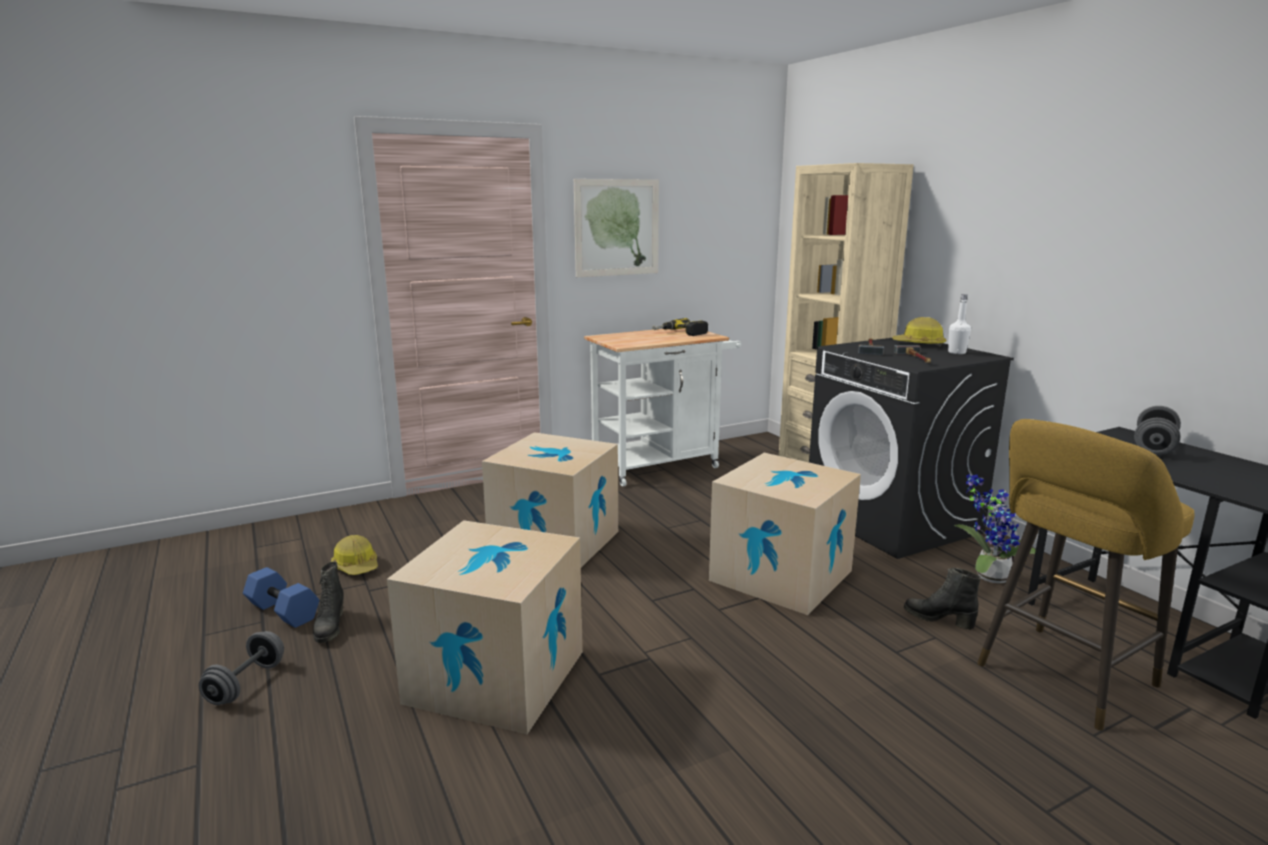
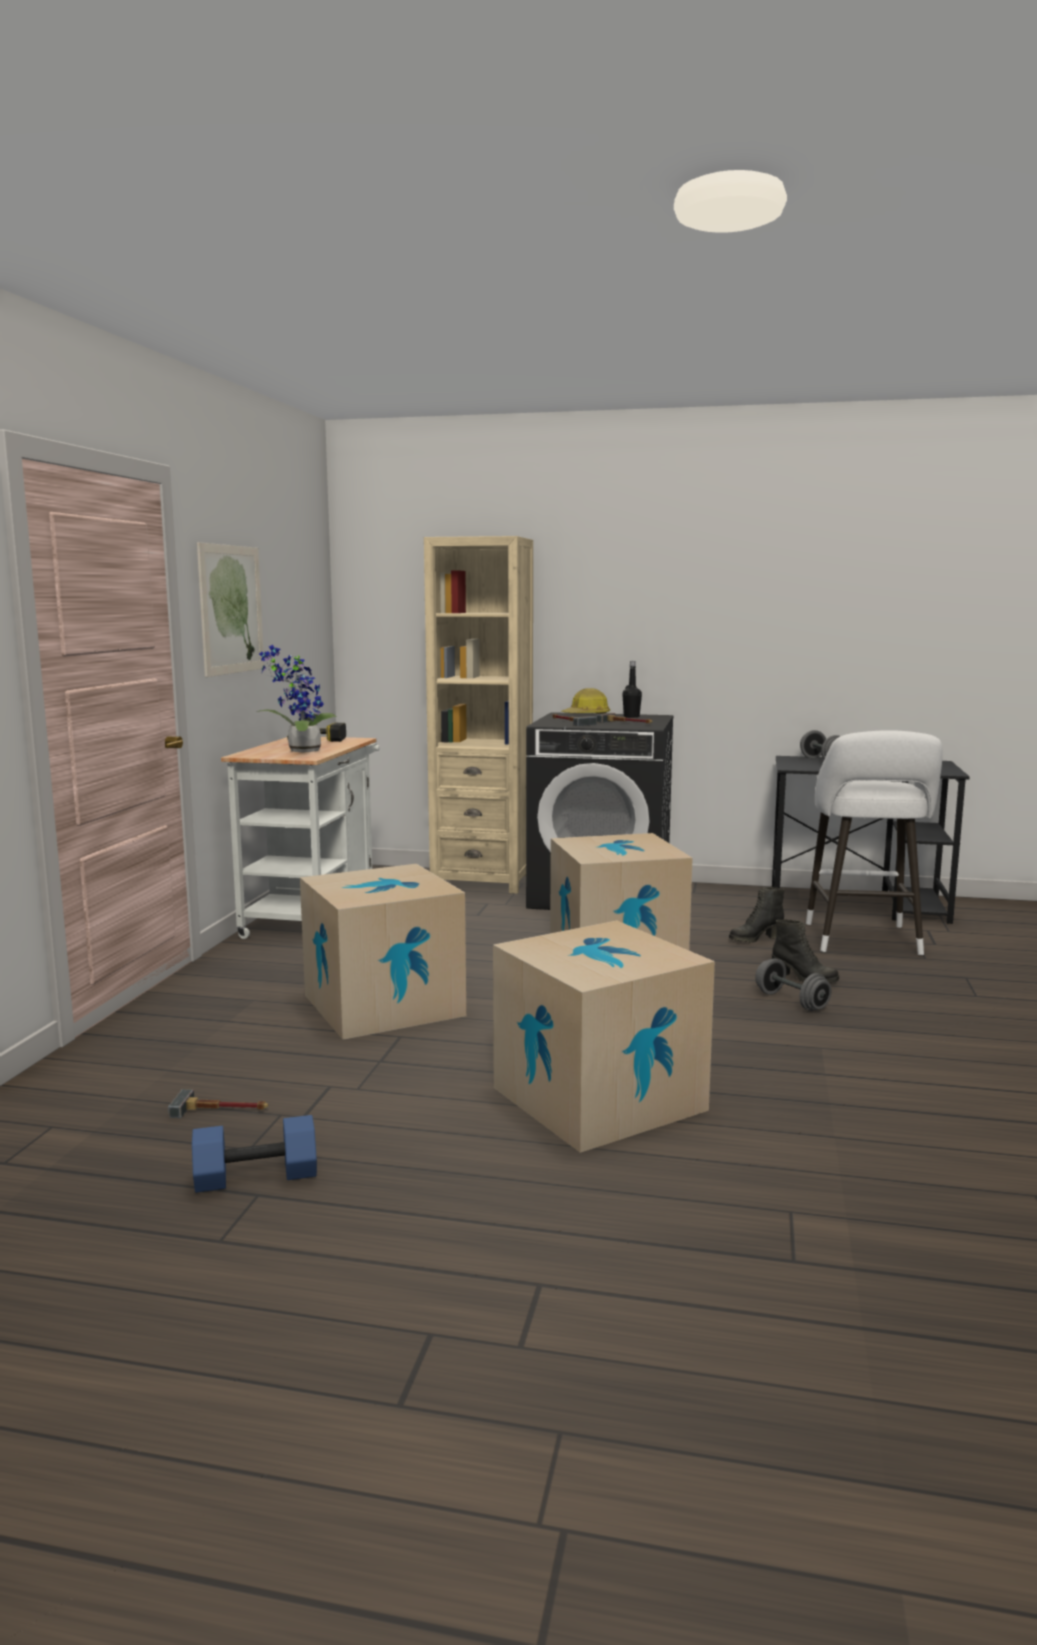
camera: 50 degrees left, 5 degrees down
(246, 683) = (403, 1229): grey dumbbell -> grey dumbbell (791, 1001)
(330, 627) = (354, 1156): black boot -> black boot (804, 979)
(356, 566) = (221, 1110): hard hat -> hammer
(957, 352) = (631, 717): white bottle -> black bottle
(987, 576) = (725, 907): potted plant -> potted plant (300, 751)
(1060, 678) = (863, 941): yellow stool -> white stool

